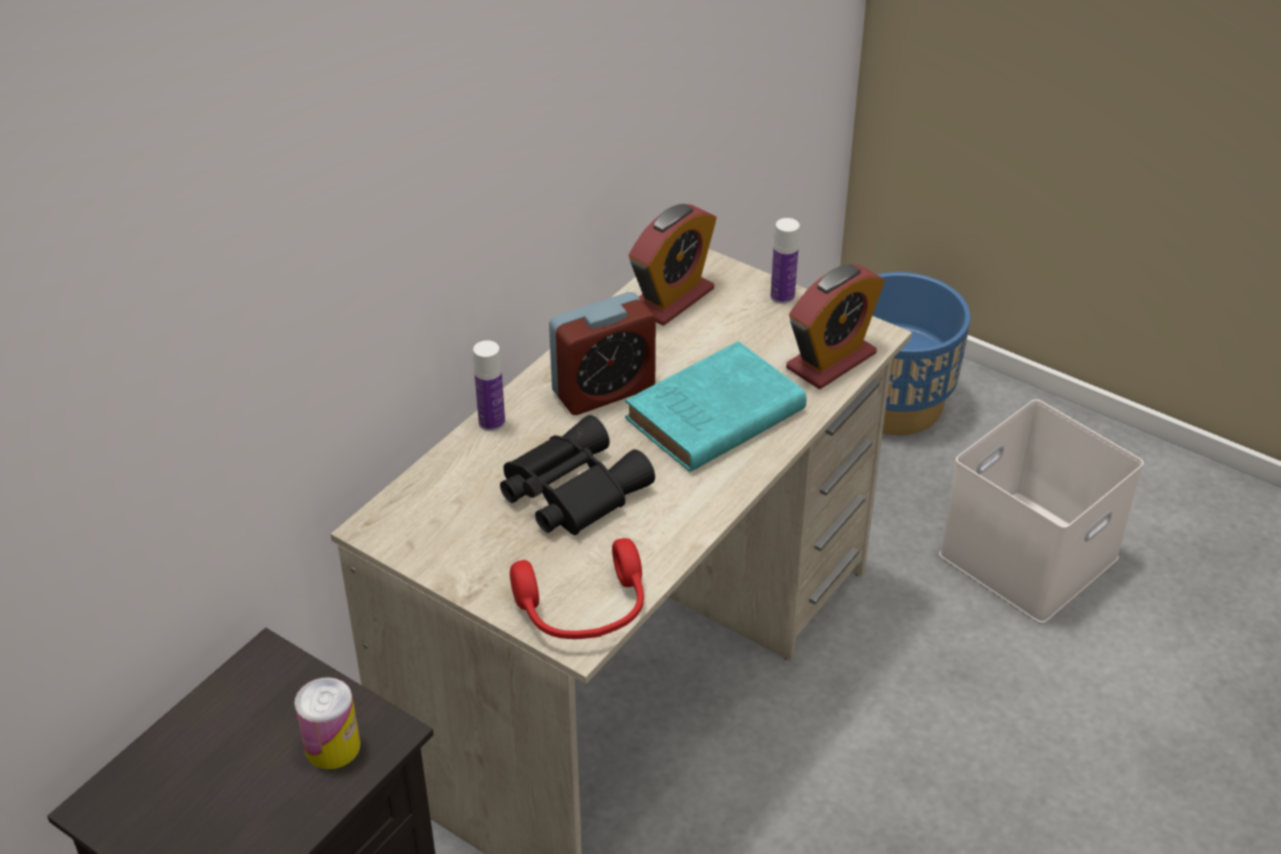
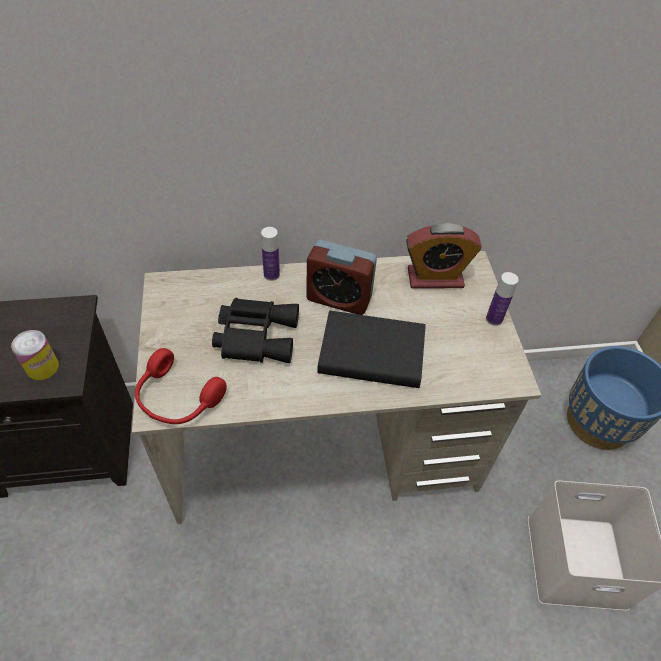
camera: 45 degrees right, 10 degrees up
(711, 417) = (368, 353): turquoise book -> black book
(831, 361) = (471, 374): alarm clock -> none

